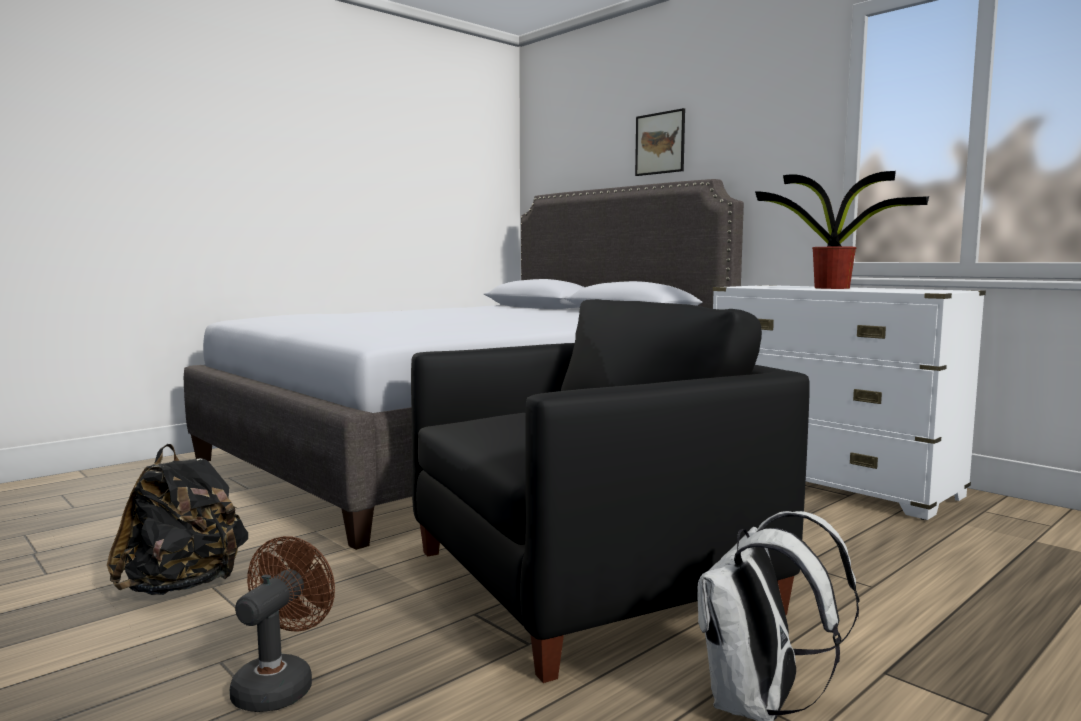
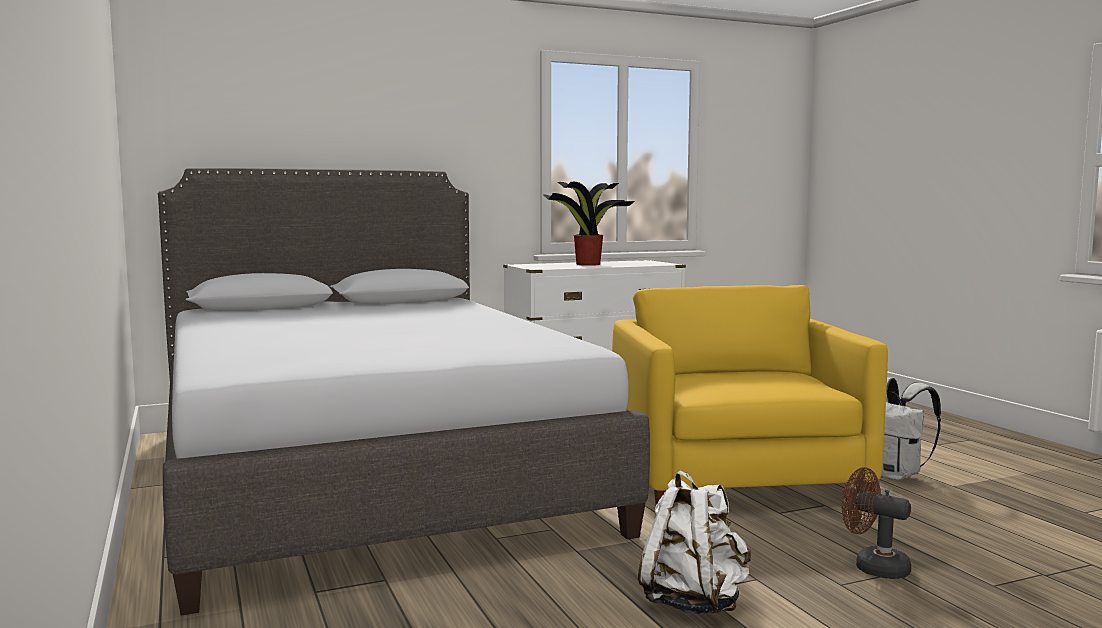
camera: 70 degrees left, 0 degrees up
(184, 586) = (693, 602): black backpack -> white backpack
(586, 580) = (735, 482): black armchair -> yellow armchair
(660, 143) = (361, 127): picture -> none

